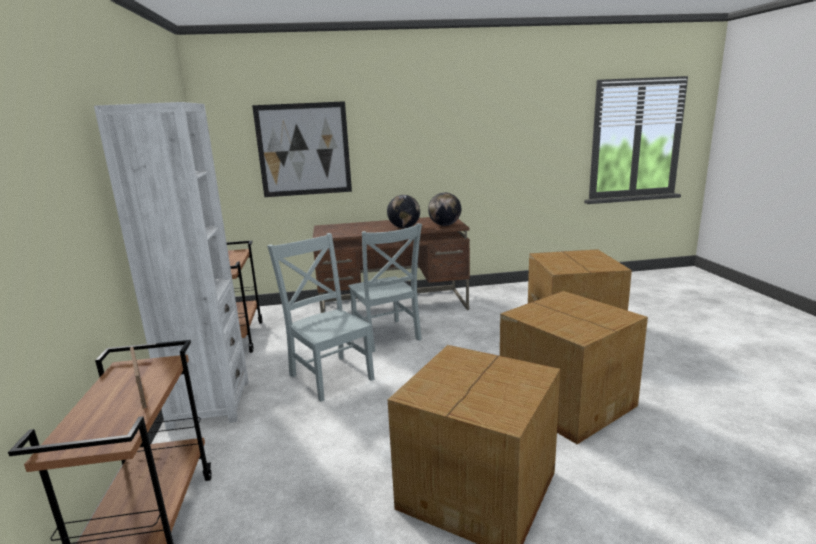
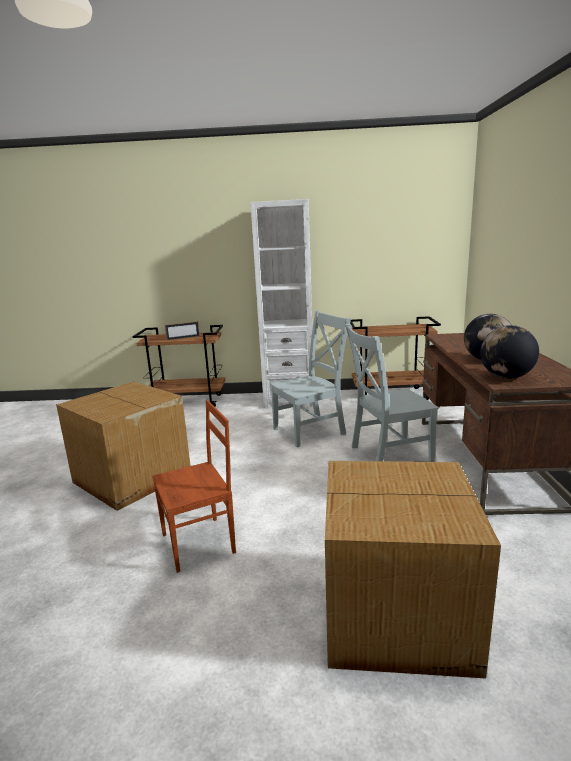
camera: 100 degrees right, 0 degrees up
(304, 150) = (511, 240): picture -> none
(566, 401) = (199, 543): cardboard box -> brown chair

